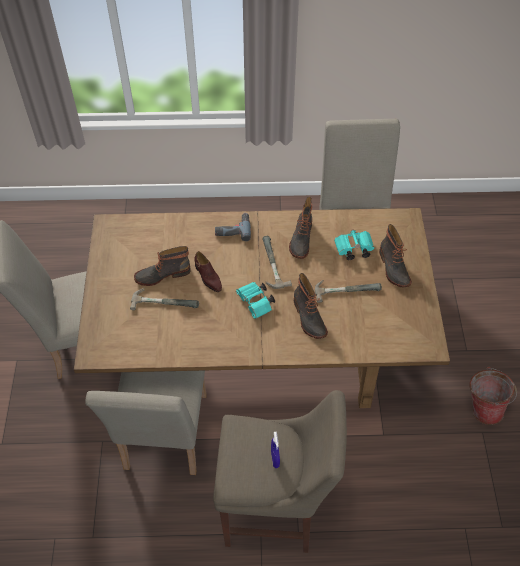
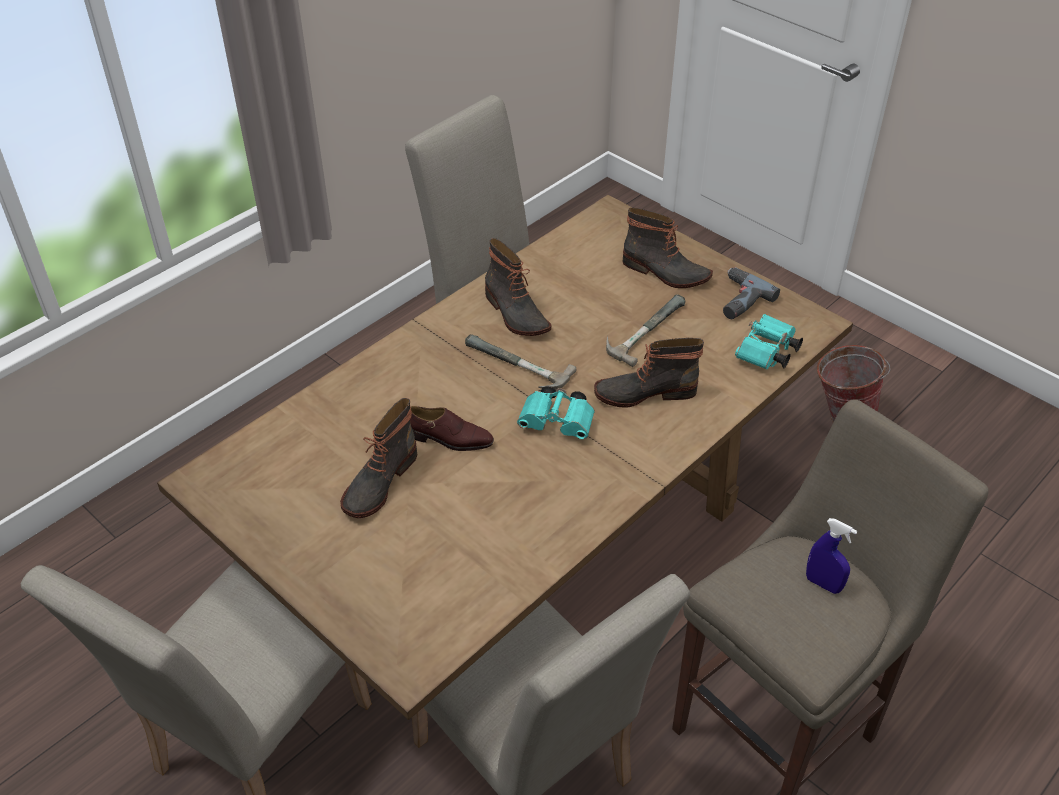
camera: 45 degrees left, 10 degrees down
(165, 300) = (427, 511): hammer -> none
(233, 229) = (407, 360): power drill -> power drill (737, 299)
(308, 318) = (644, 392): boot -> boot turned 150 degrees clockwise
(353, 250) = (593, 284): turquoise binoculars -> turquoise binoculars (766, 354)

